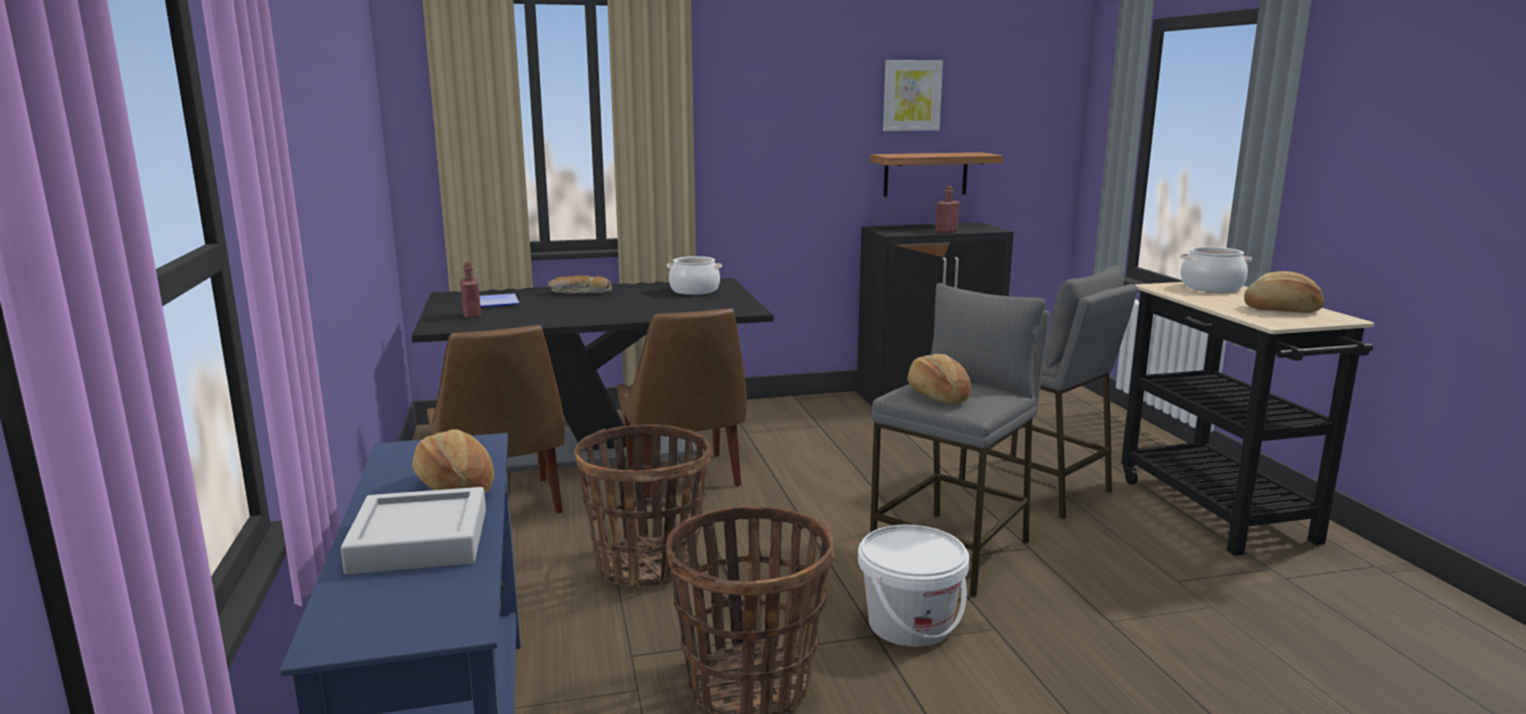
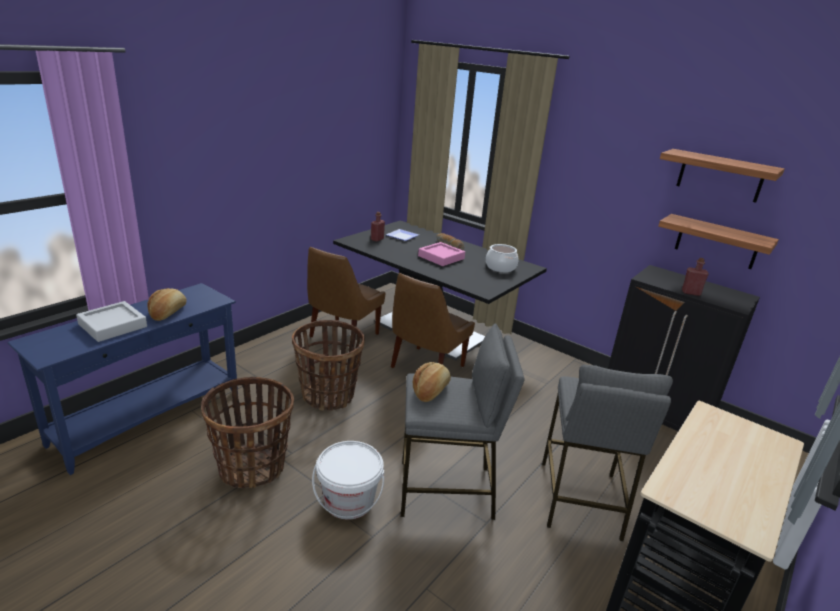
camera: 50 degrees right, 10 degrees up
(609, 304) = (441, 257): none -> pink tray
(911, 95) = (720, 176): picture -> shelf
(1211, 287) = (756, 440): cooking pot -> none
(1282, 310) = (729, 491): bread -> none

